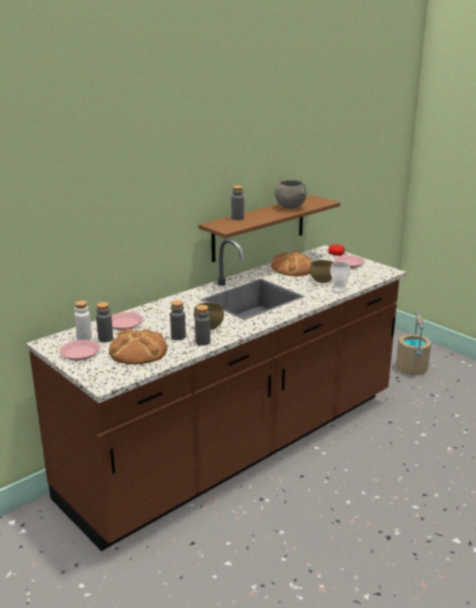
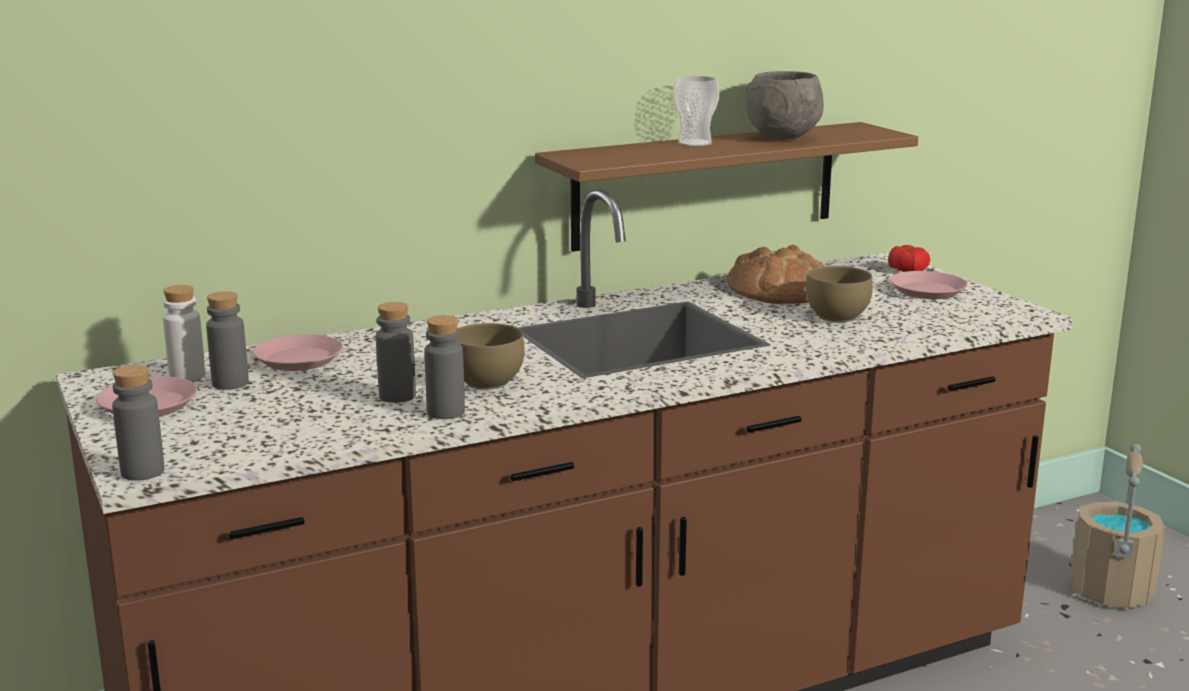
camera: 15 degrees right, 5 degrees down
(138, 351) = (280, 414): bread -> none
(237, 218) = (636, 148): grey bottle -> grey bottle (142, 472)
(338, 290) = (866, 339): cup -> cup (694, 143)

